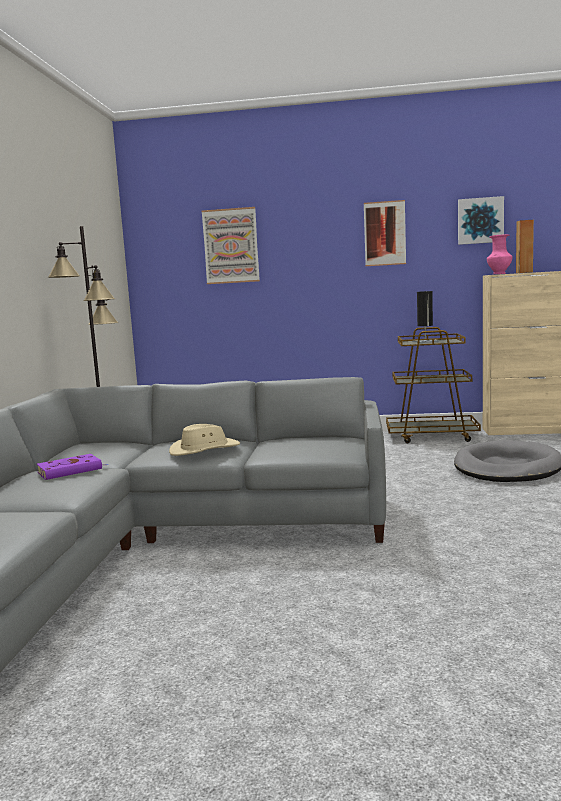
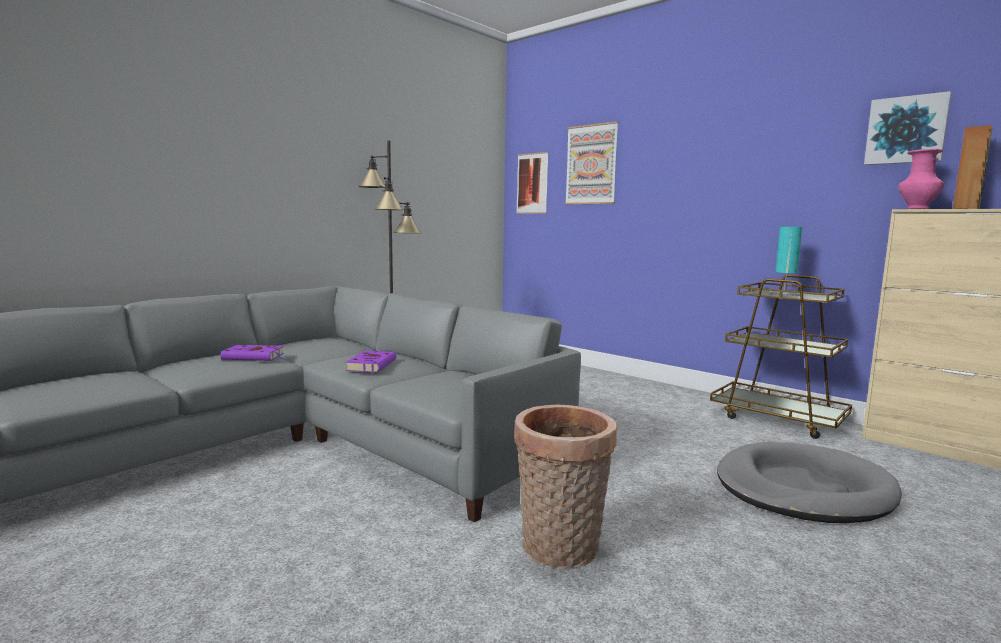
camera: 35 degrees right, 0 degrees up
(204, 449) = (372, 365): beige hat -> purple book
(384, 233) = (761, 150): picture -> picture (532, 183)
(425, 341) = (784, 293): black table lamp -> turquoise table lamp
(457, 536) = (560, 550): none -> basket

